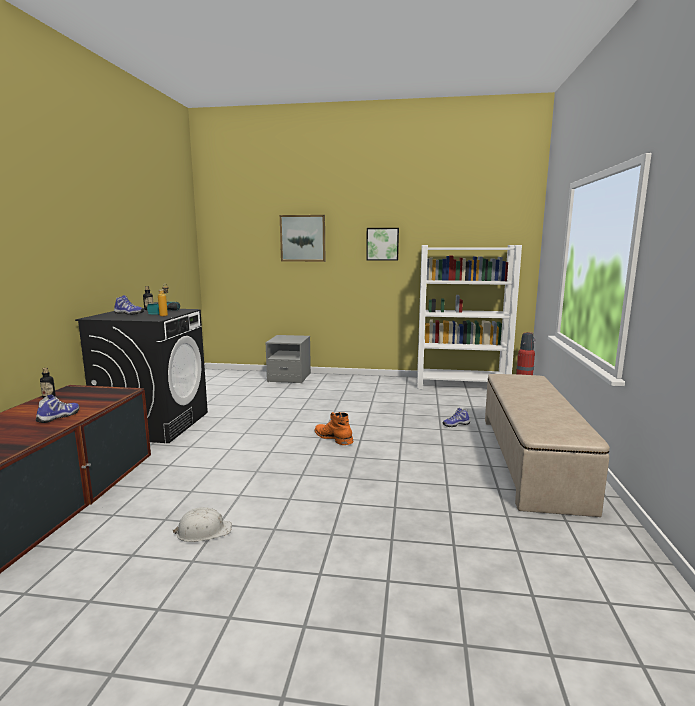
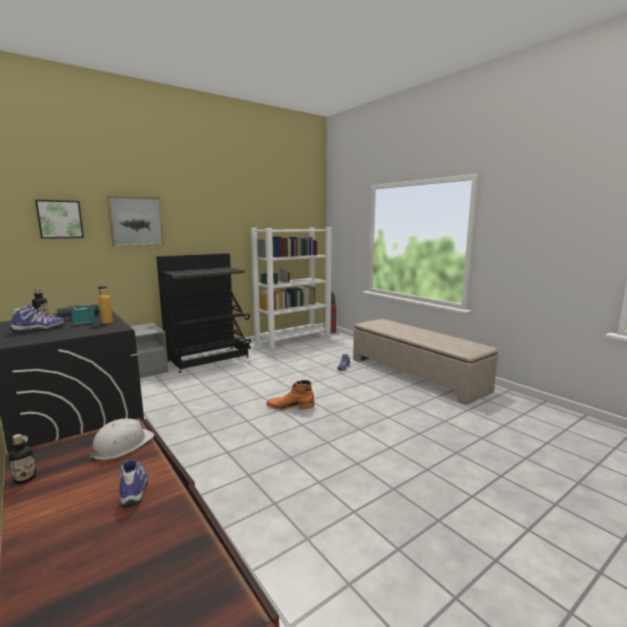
camera: 45 degrees left, 0 degrees up
(203, 531) = (356, 524): white hard hat -> white hard hat (122, 445)
(349, 382) = (209, 359): none -> black shoe rack
(382, 244) = (216, 227): picture -> picture (60, 219)

